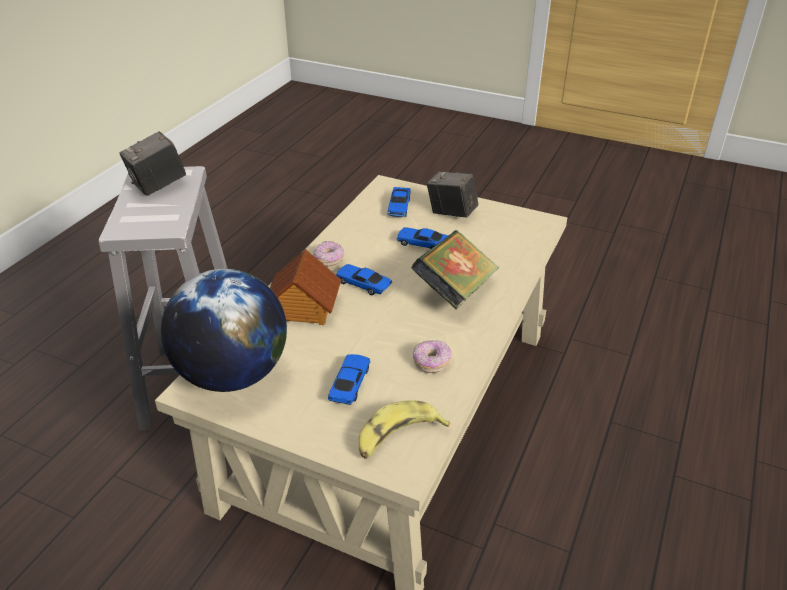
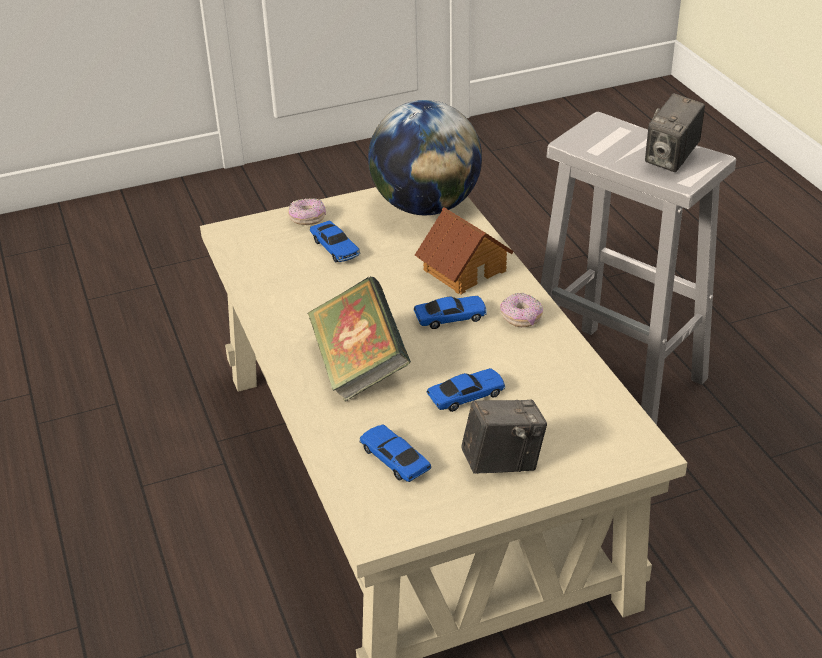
camera: 135 degrees right, 0 degrees up
(158, 186) = (671, 159): camera -> camera turned 150 degrees counterclockwise
(397, 437) = (255, 242): banana -> none
(399, 207) = (571, 427): toy car -> toy car (394, 460)
(431, 362) = (295, 296): donut -> donut (307, 219)

